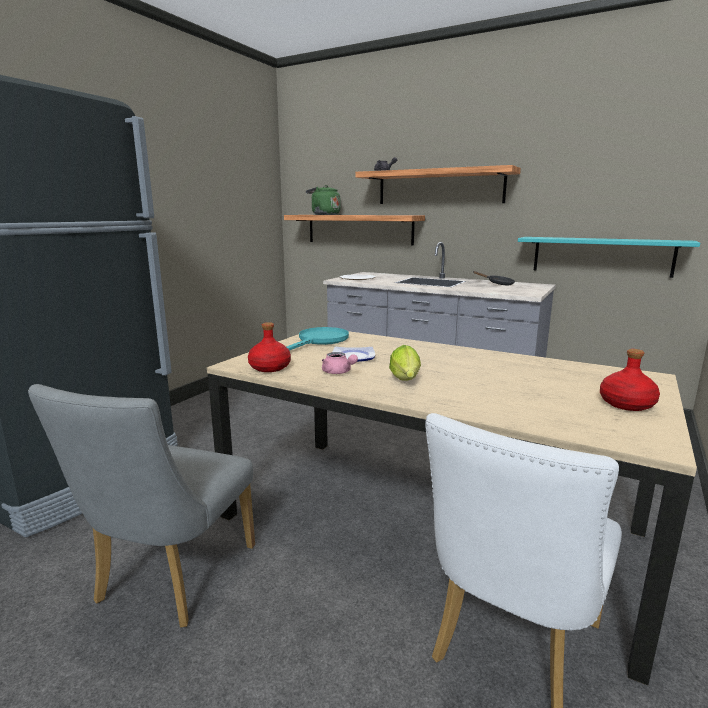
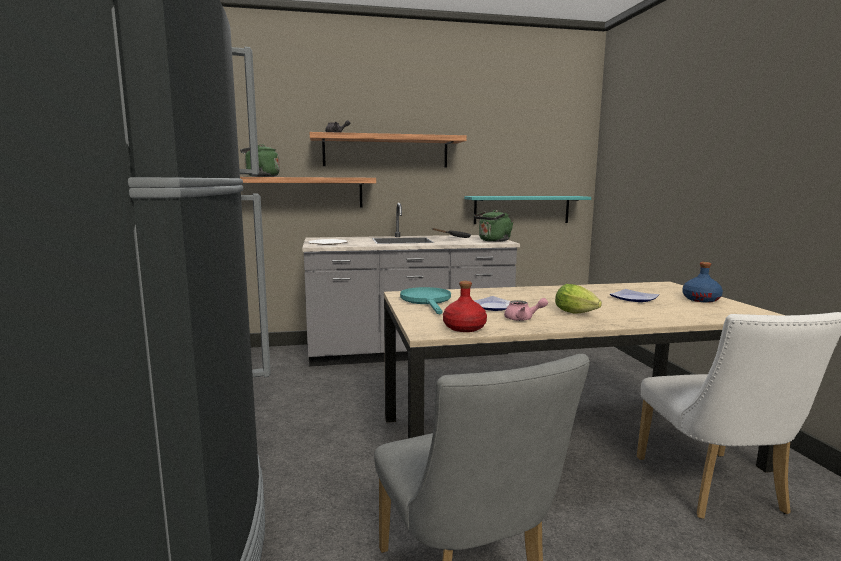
camera: 40 degrees left, 5 degrees down
(521, 291) = (493, 241): none -> green kettle
(530, 382) = (634, 299): none -> plate
(627, 404) = (701, 299): red bottle -> blue bottle

